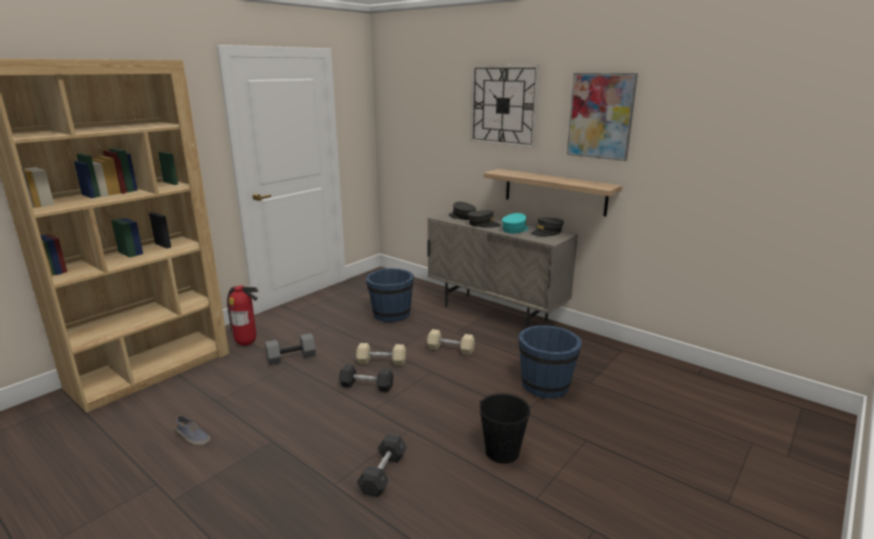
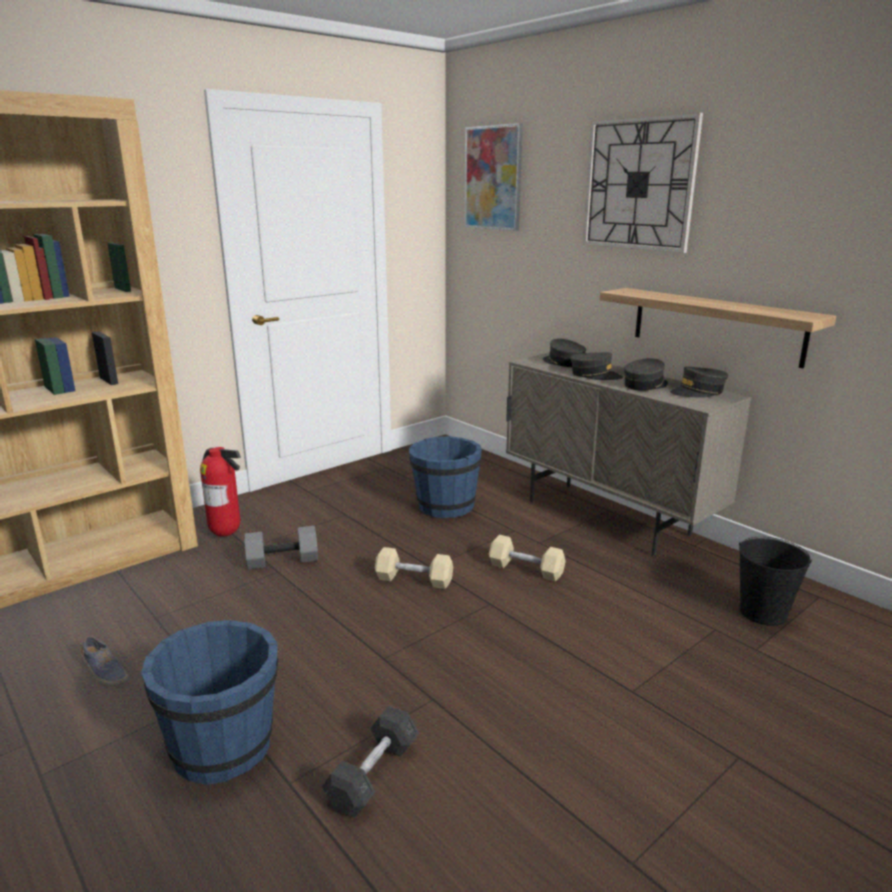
camera: 10 degrees right, 0 degrees up
(366, 386) = (382, 617): grey dumbbell -> none
(502, 452) = (583, 761): black bucket -> black bucket (763, 613)
(515, 229) = (645, 385): turquoise cap -> grey cap
(545, 385) = (676, 646): blue bucket -> blue bucket (224, 746)
(600, 116) = (804, 195): picture -> picture (493, 178)

